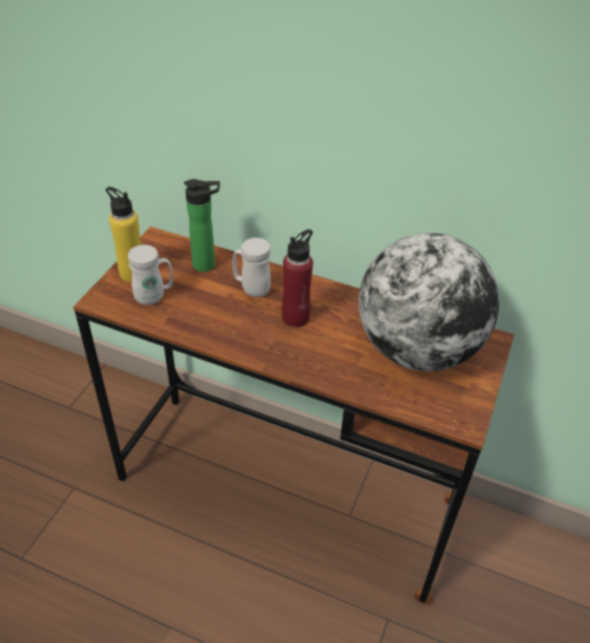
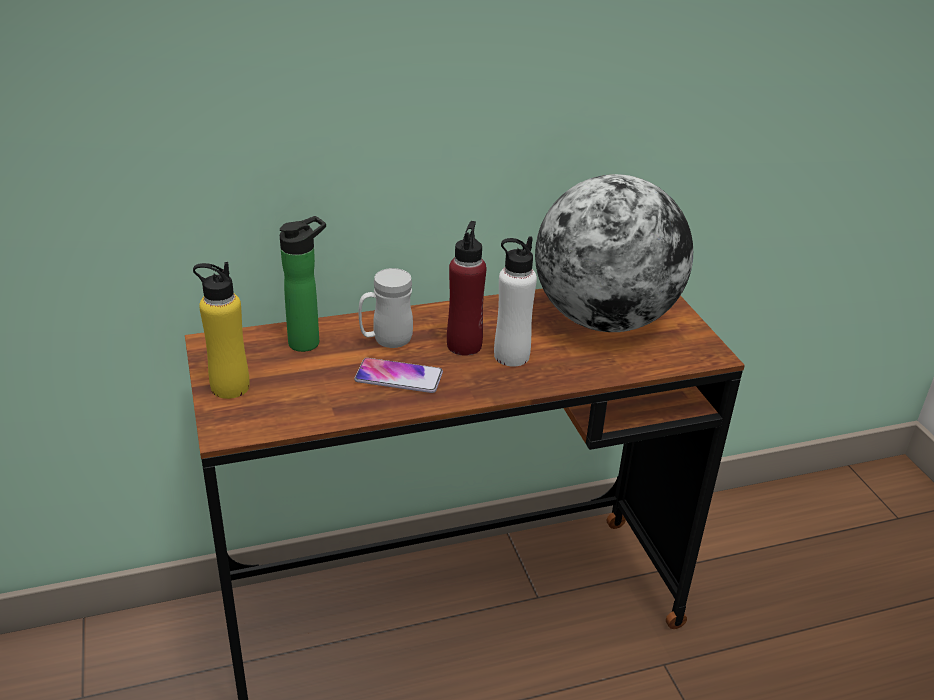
camera: 40 degrees left, 10 degrees down
(155, 296) = (289, 396): white mug -> none
(229, 317) = (399, 377): none -> phone
(316, 342) = (511, 356): none -> white bottle

